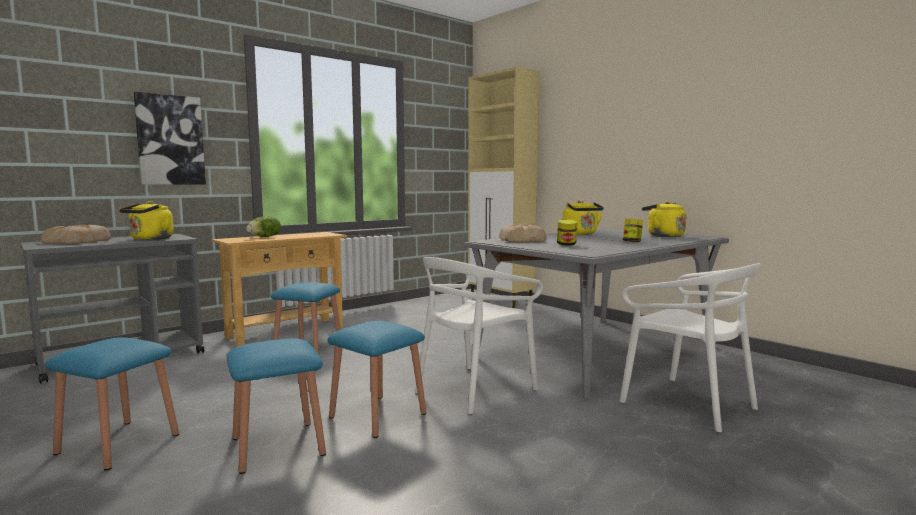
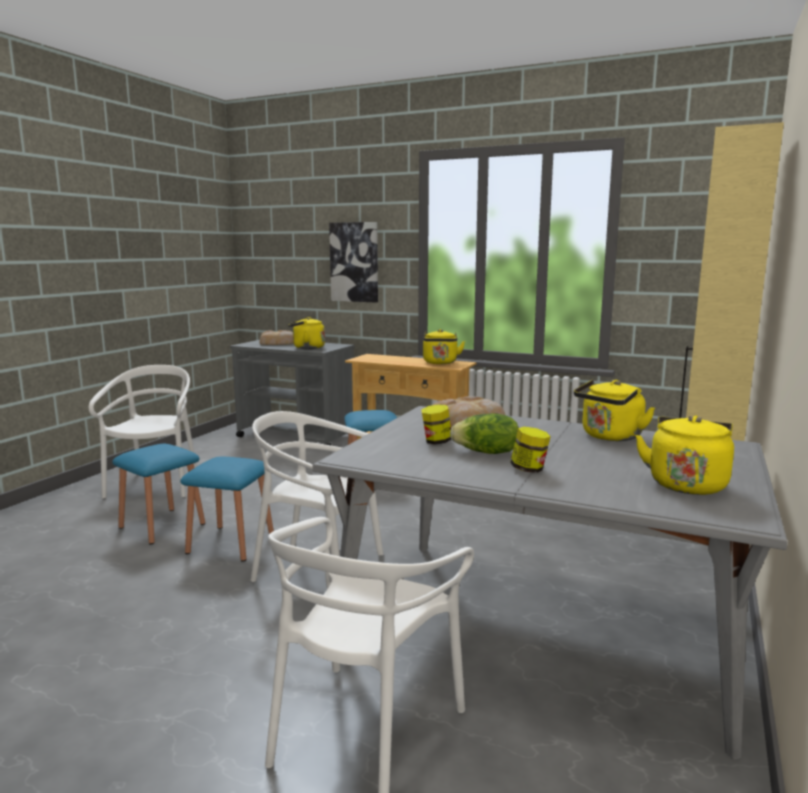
camera: 65 degrees right, 5 degrees up
(118, 444) = (156, 484): blue stool -> white chair
(265, 237) = (399, 359): lettuce -> lettuce (486, 452)
(310, 234) = (440, 363): none -> yellow kettle

